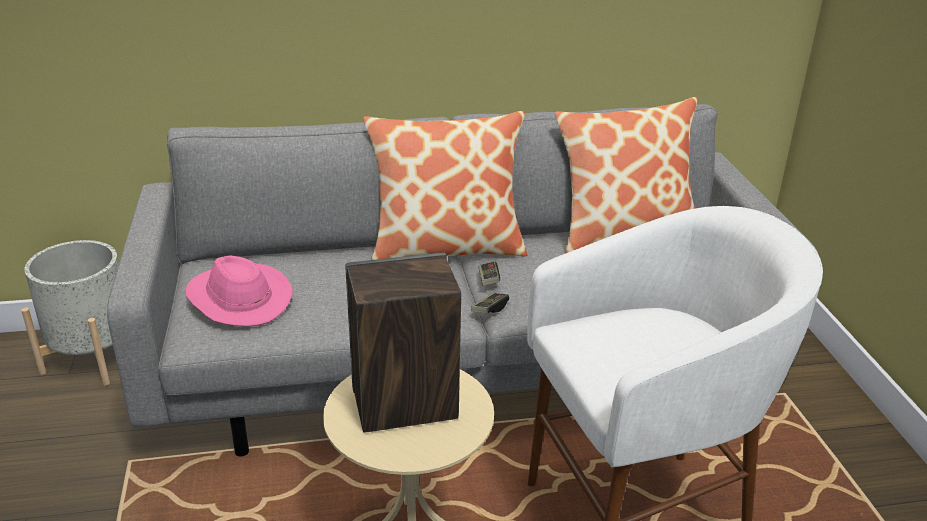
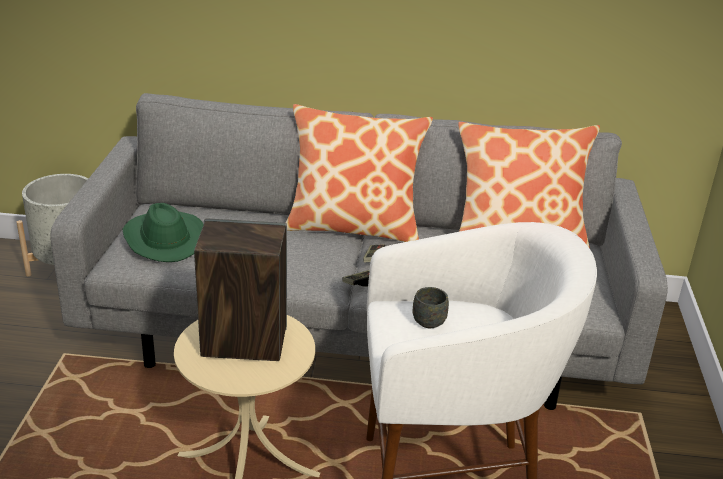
camera: 15 degrees right, 0 degrees up
(237, 299) = (163, 239): pink hat -> green hat
(618, 336) = (427, 319): none -> grey mug

